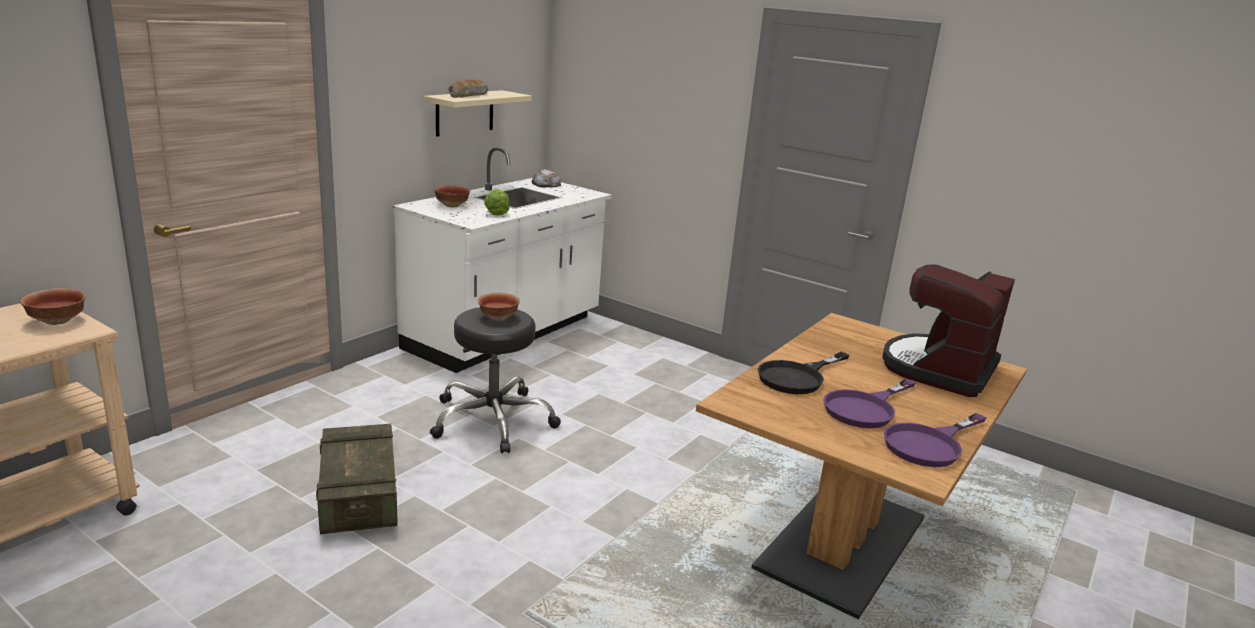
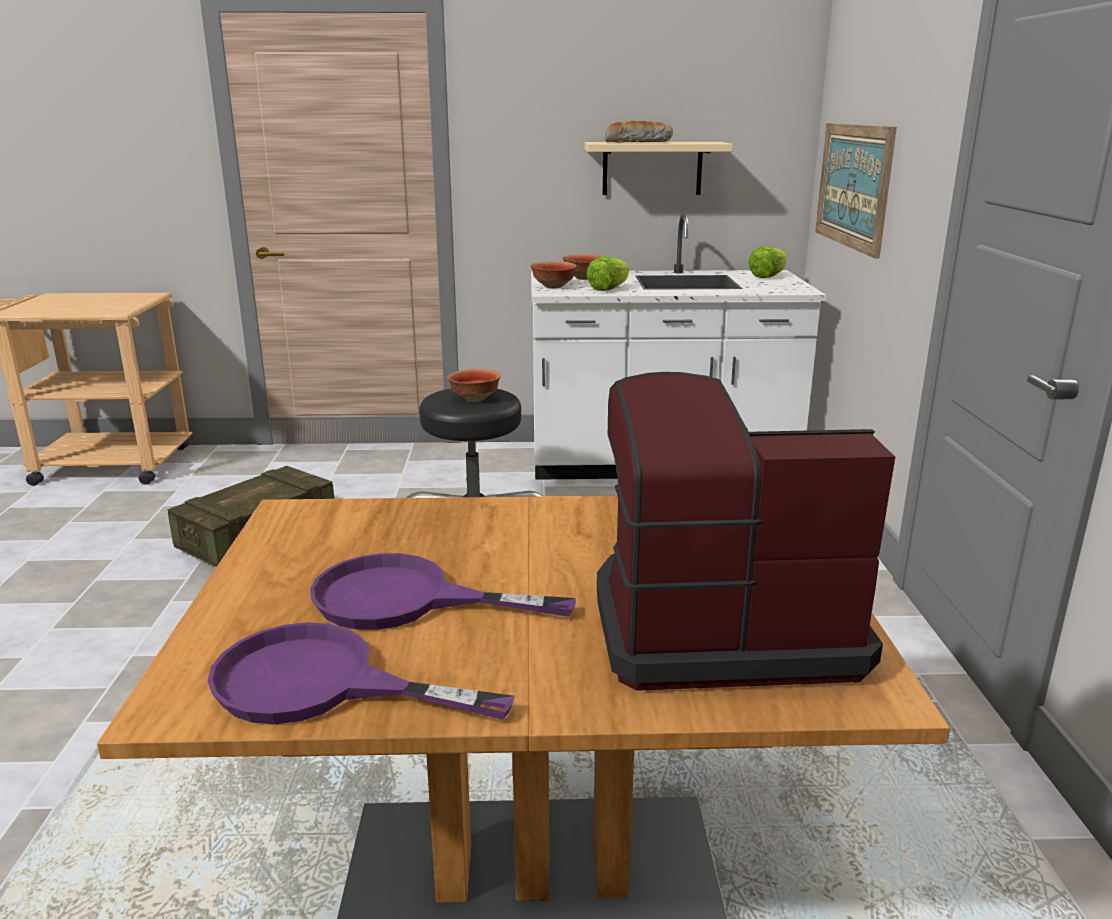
camera: 55 degrees right, 0 degrees up
(58, 321) = (124, 304): bowl -> bowl (554, 287)
(546, 184) = (768, 276): bread -> lettuce
(616, 123) = (853, 185): none -> picture
(797, 377) = (454, 530): black frying pan -> none

